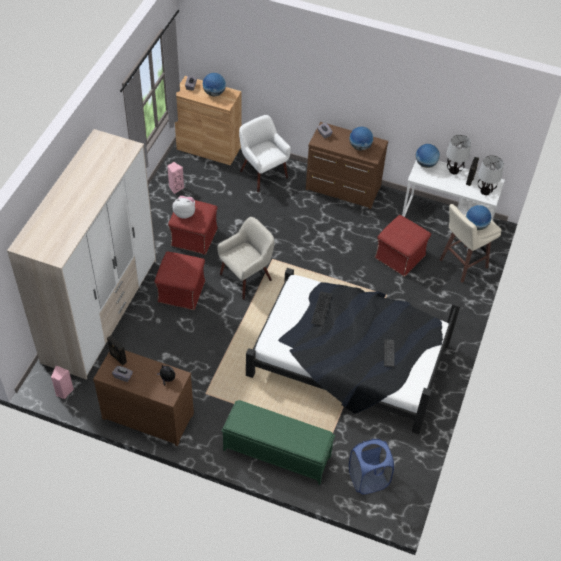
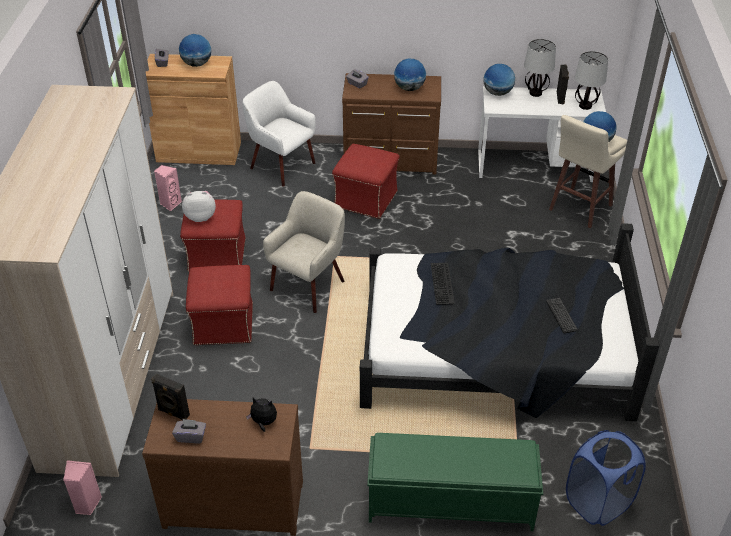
camera: 15 degrees left, 10 degrees down
(400, 257) = (499, 217): red ottoman -> red ottoman (366, 199)

